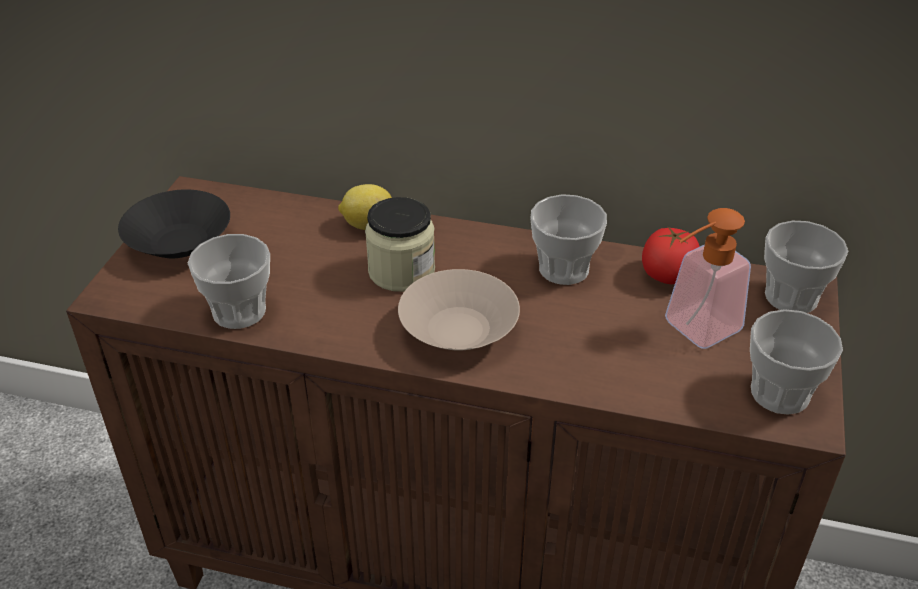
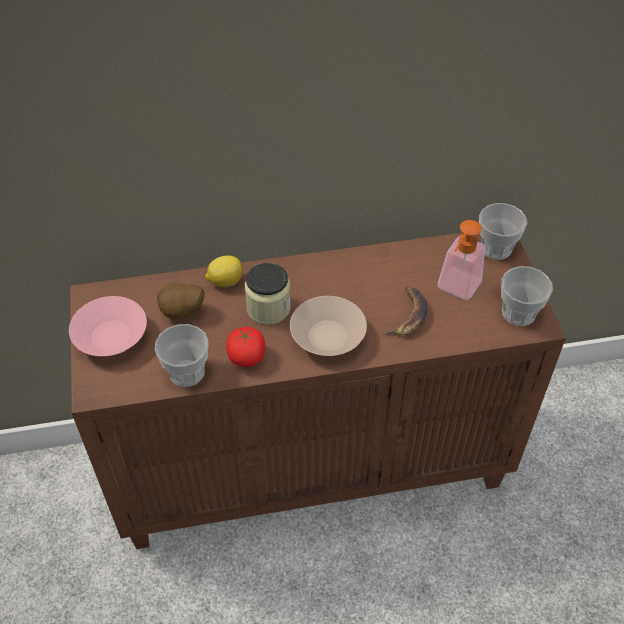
camera: 25 degrees left, 10 degrees up
(178, 244) = (111, 338): black bowl -> pink bowl
(286, 244) = (182, 313): none -> potato
(564, 269) = (363, 272): cup -> none
(596, 340) = (408, 315): none -> banana
(667, 275) = (423, 257): tomato -> tomato (246, 357)

